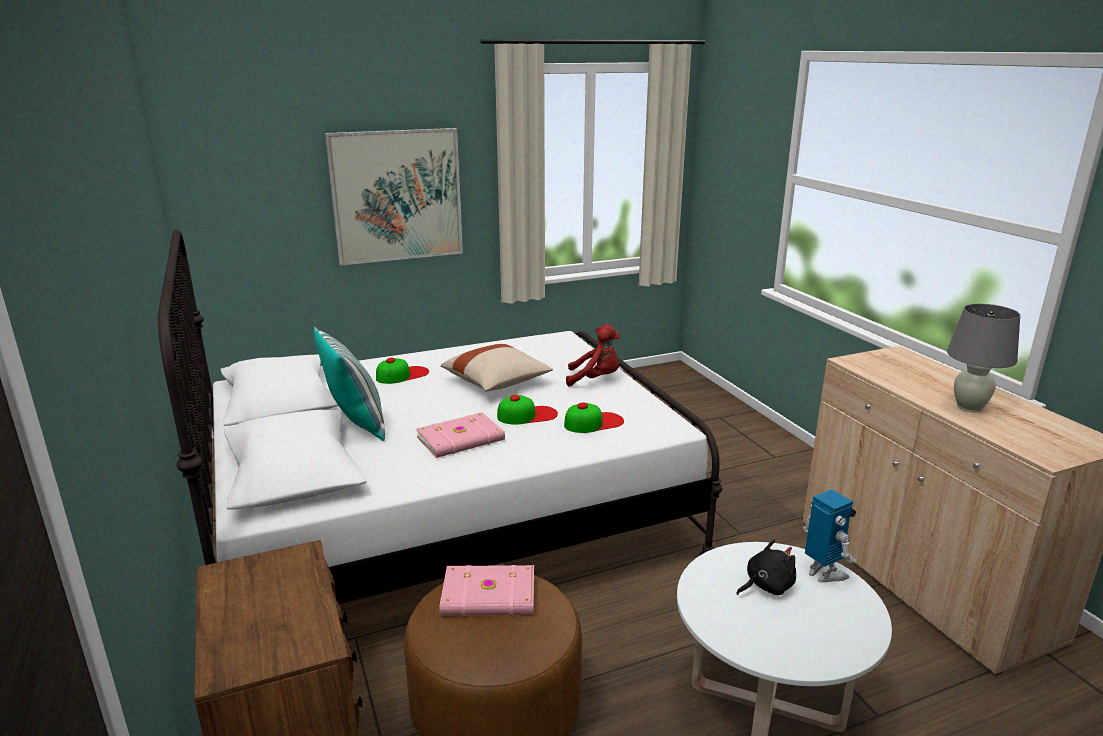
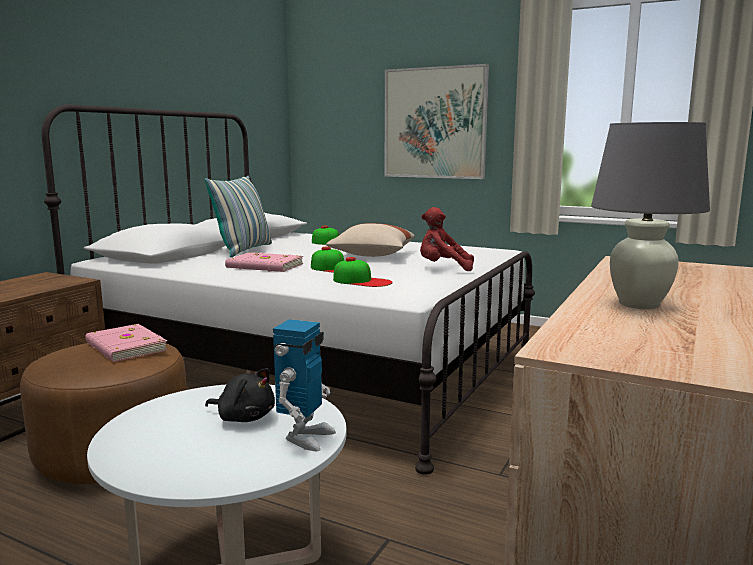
camera: 50 degrees right, 10 degrees down
(595, 379) = (443, 268): red plush toy -> red plush toy turned 135 degrees clockwise

